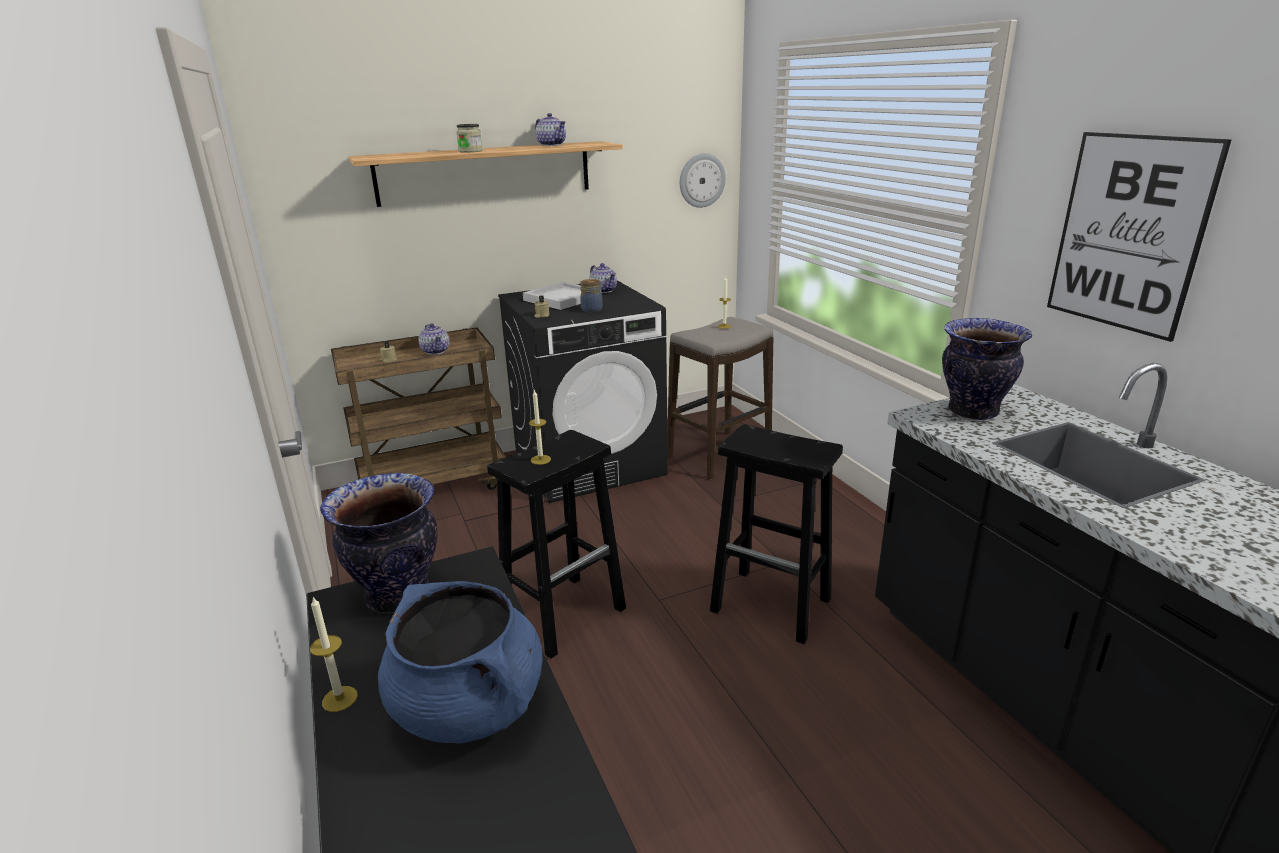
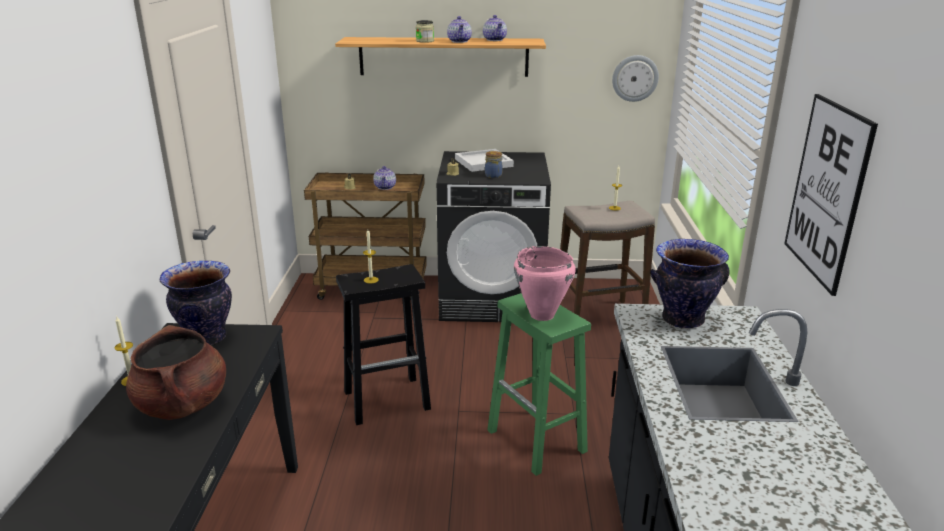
camera: 25 degrees right, 0 degrees up
(469, 707) = (183, 405): blue cooking pot -> brown cooking pot
(604, 290) = (522, 161): teapot -> teapot (460, 41)
(772, 605) = (537, 441): black stool -> green stool
(784, 450) = (541, 315): none -> pink cooking pot

